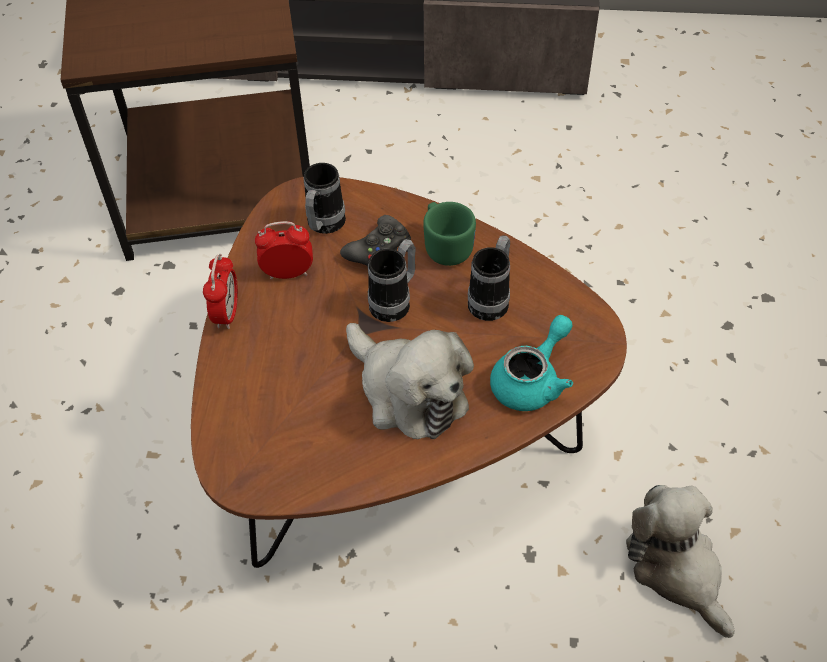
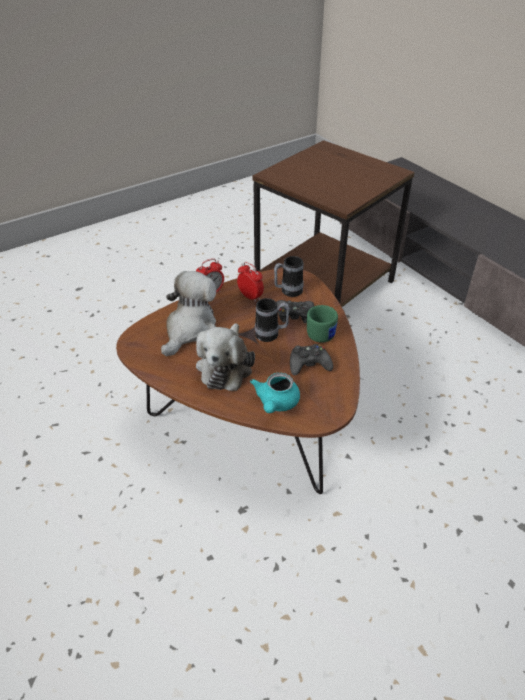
camera: 50 degrees right, 10 degrees down
(492, 300) = (309, 364): mug -> black game controller
(532, 381) = (276, 403): turquoise teapot -> turquoise teapot turned 105 degrees clockwise
(677, 569) = (292, 582): plush toy -> plush toy (190, 329)

